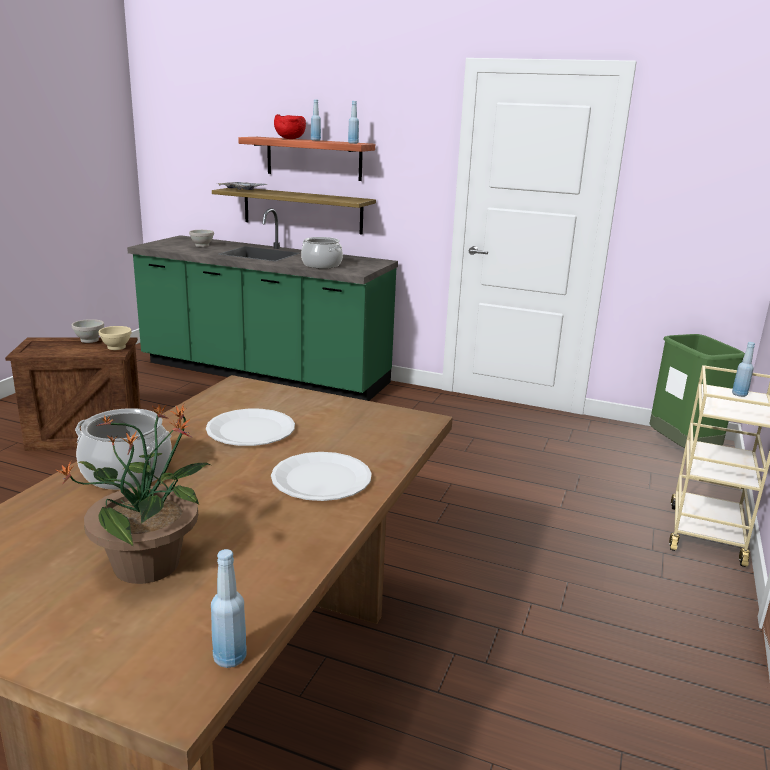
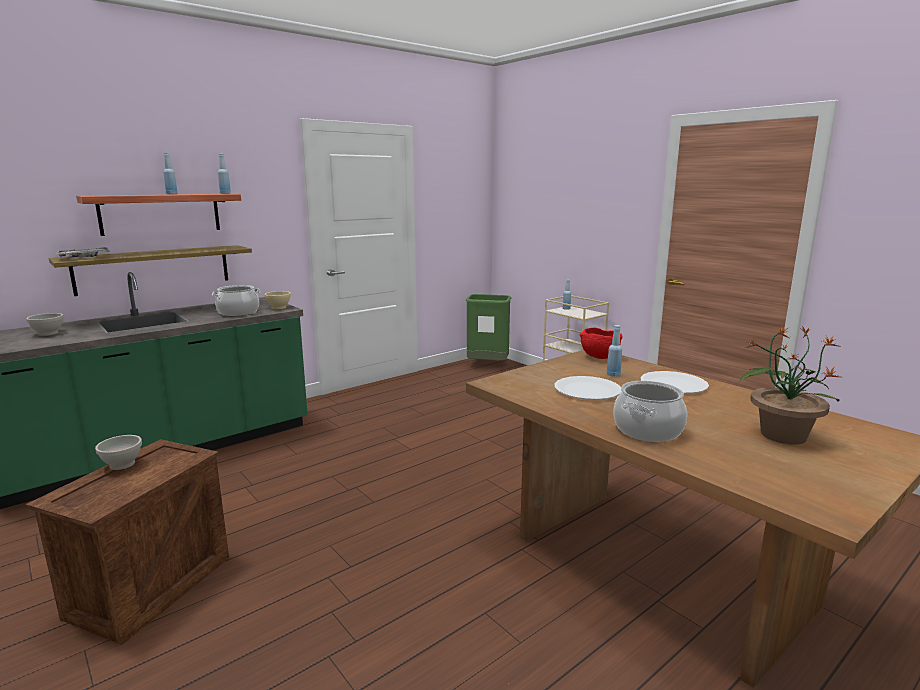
camera: 60 degrees left, 5 degrees down
(117, 347) = (178, 452): beige bowl -> beige bowl (279, 307)
(230, 658) = (873, 426): blue bottle -> blue bottle (613, 375)
(289, 139) = (139, 194): red bowl -> red bowl (598, 357)

